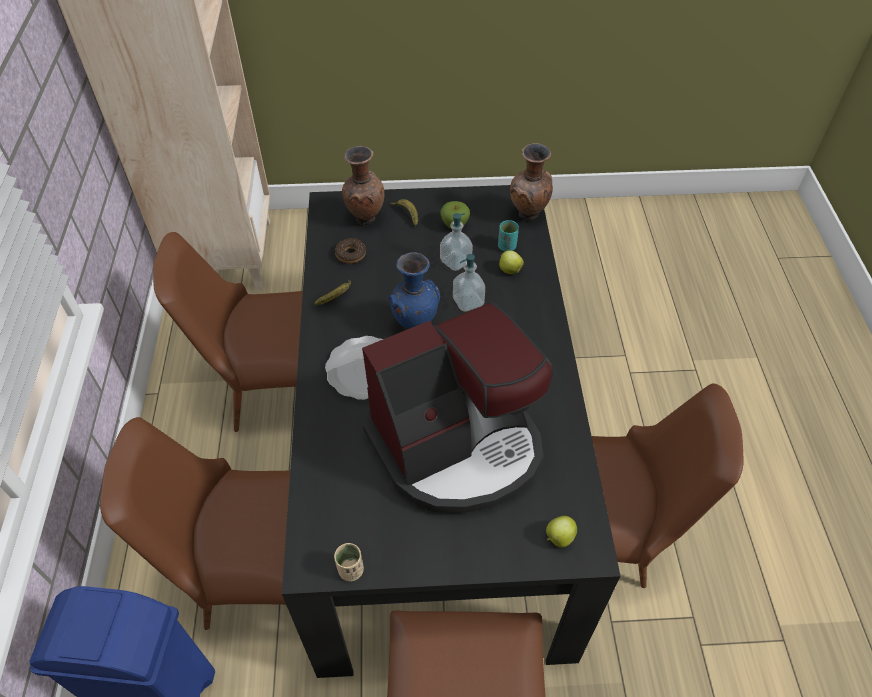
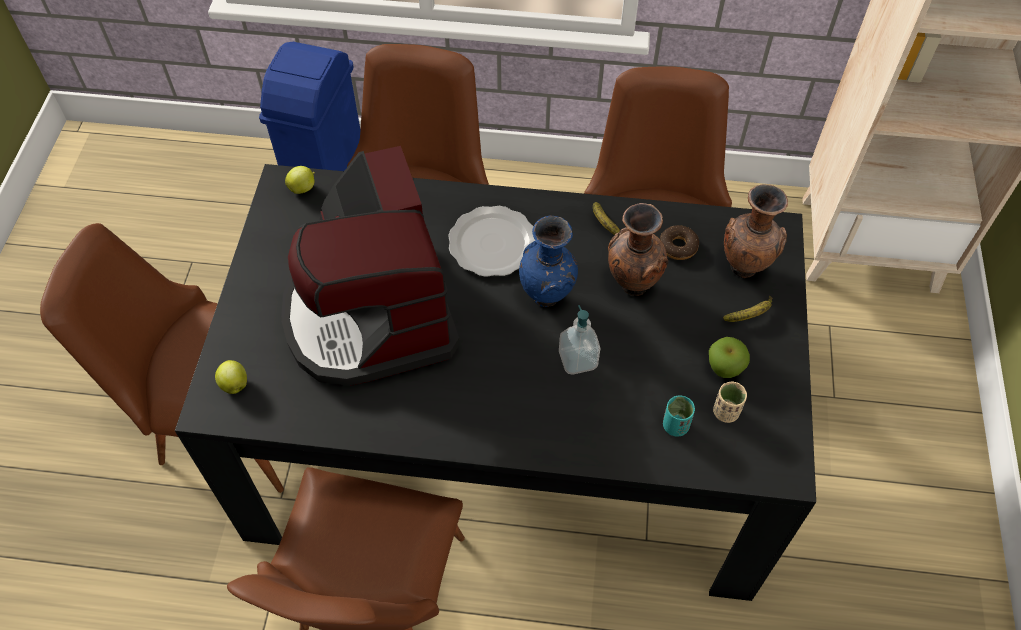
camera: 100 degrees right, 5 degrees up
(350, 570) = (267, 211): beige cup -> beige cup (726, 412)
(455, 261) = (653, 358): soap dispenser -> none
(509, 270) = (628, 419): apple -> apple (303, 188)
(528, 216) = (739, 468): brown vase -> brown vase (631, 285)

